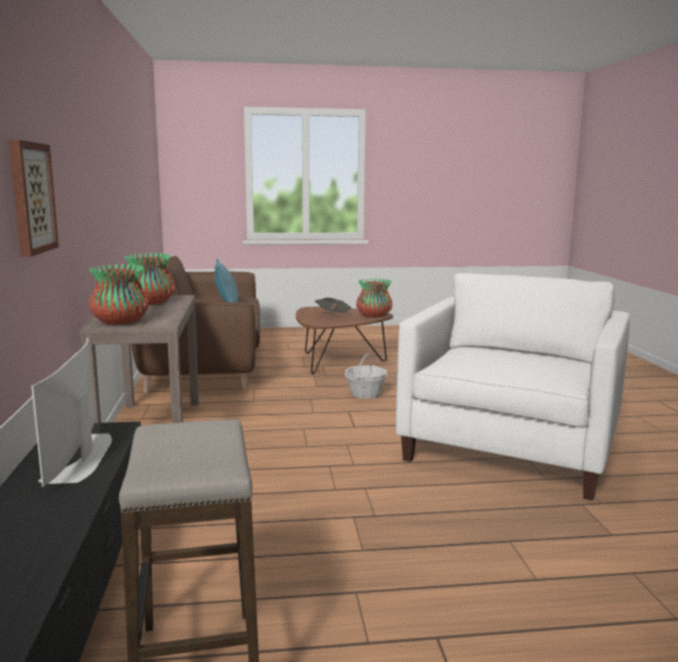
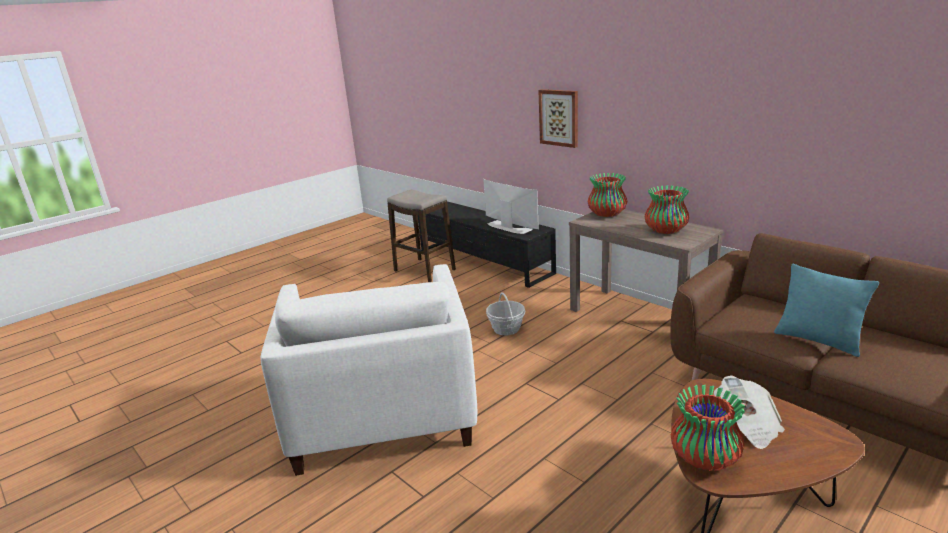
camera: 145 degrees right, 10 degrees up
(365, 394) = (586, 435): basket -> basket (506, 329)

